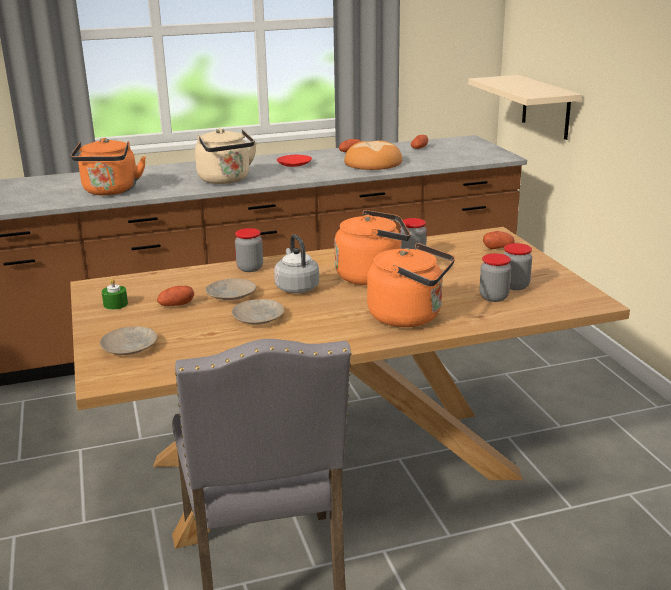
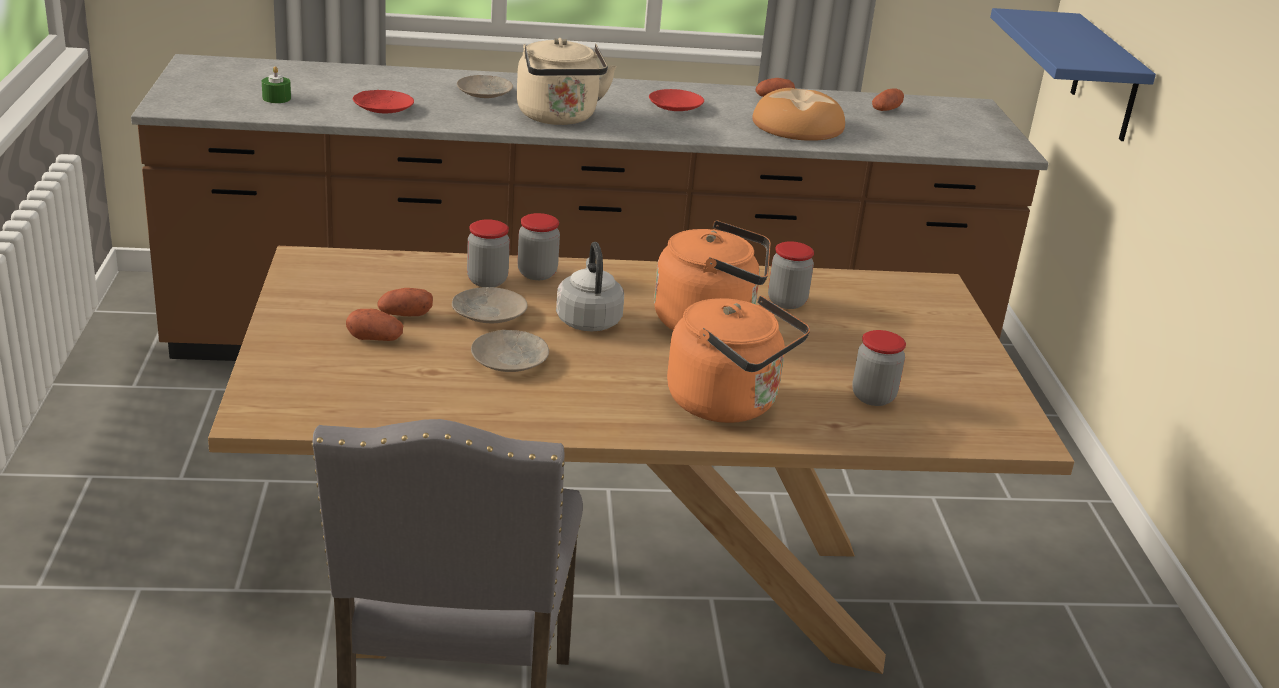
camera: 10 degrees right, 5 degrees up
(110, 191) = (382, 108): orange kettle -> red plate
(115, 304) = (322, 296): green candle -> green candle (276, 98)
(130, 347) = (312, 370): beige plate -> beige plate (485, 93)
(498, 248) = (928, 311): potato -> potato (375, 338)
(515, 286) = (916, 384): jar -> jar (487, 281)
(546, 107) = (1106, 79): beige shelf -> blue shelf

